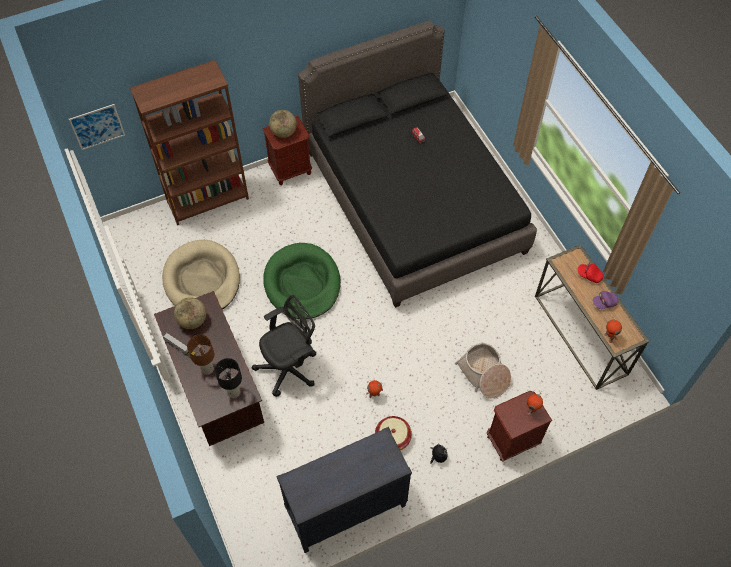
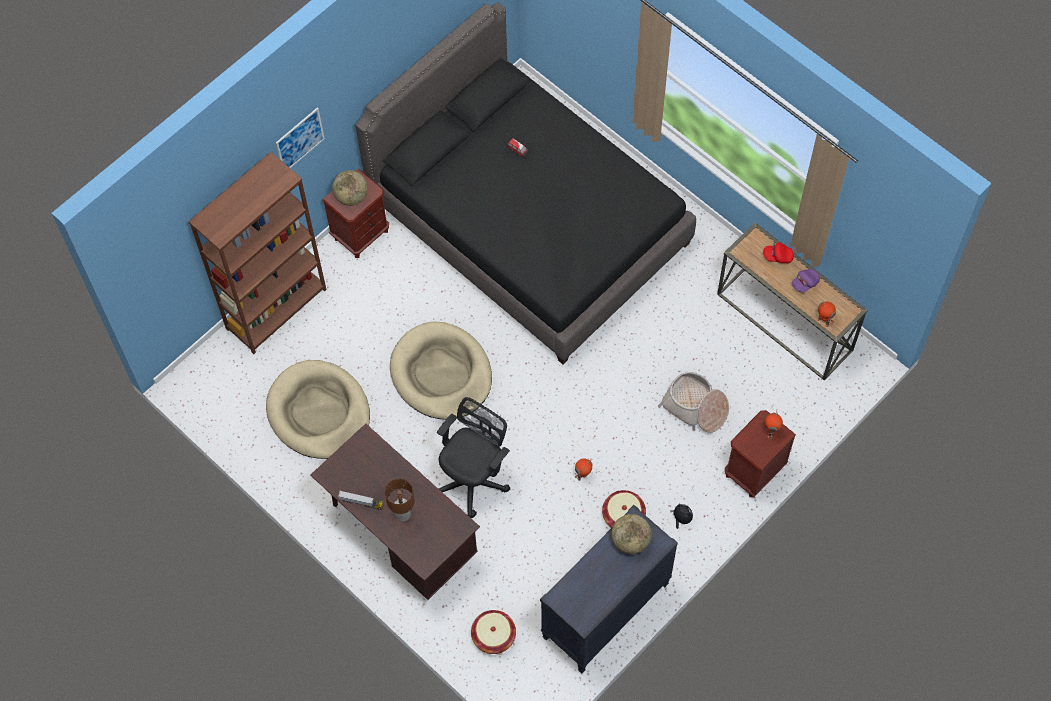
camera: 20 degrees left, 5 degrees up
(97, 126) = (154, 277): picture -> picture (300, 140)
(192, 320) = (359, 466): globe -> globe (630, 540)
(234, 392) = (445, 529): black table lamp -> none
(250, 494) = (493, 636): none -> basket
(302, 283) = (441, 373): green dog bed -> beige dog bed

